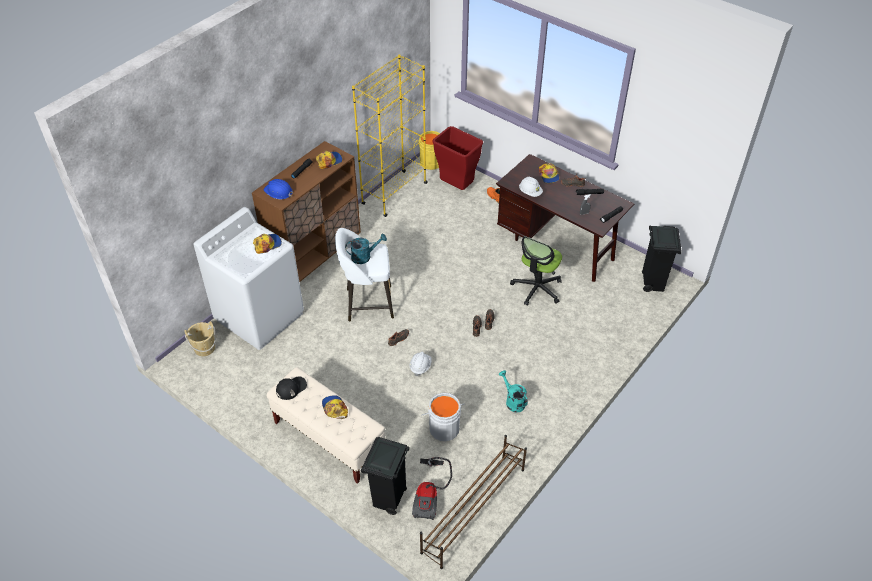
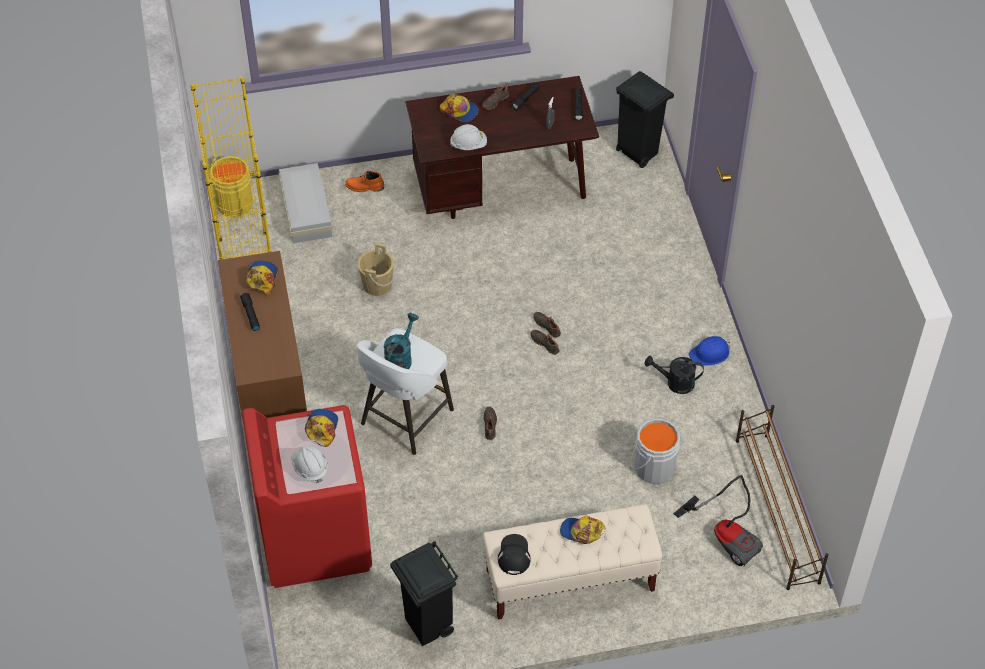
camera: 50 degrees left, 5 degrees up
(204, 348) = (308, 626): beige bucket -> beige bucket (377, 284)
(260, 316) = (314, 538): white washing machine -> red washing machine
(278, 191) = (265, 358): blue hard hat -> blue hard hat (710, 354)
(388, 500) = (699, 575): black trash can -> black trash can (428, 626)
(420, 366) = (550, 431): white hard hat -> white hard hat (310, 468)
(457, 187) = (307, 209): red trash can -> white storage box
(513, 401) = (675, 383): turquoise watering can -> black watering can
(537, 288) = (544, 252): office chair -> none

